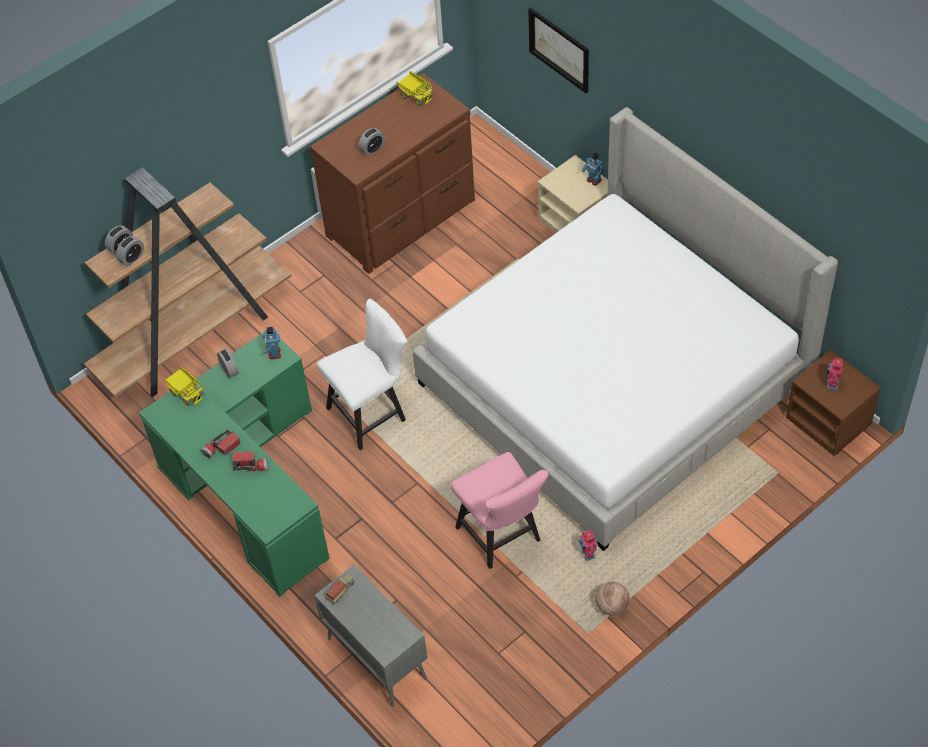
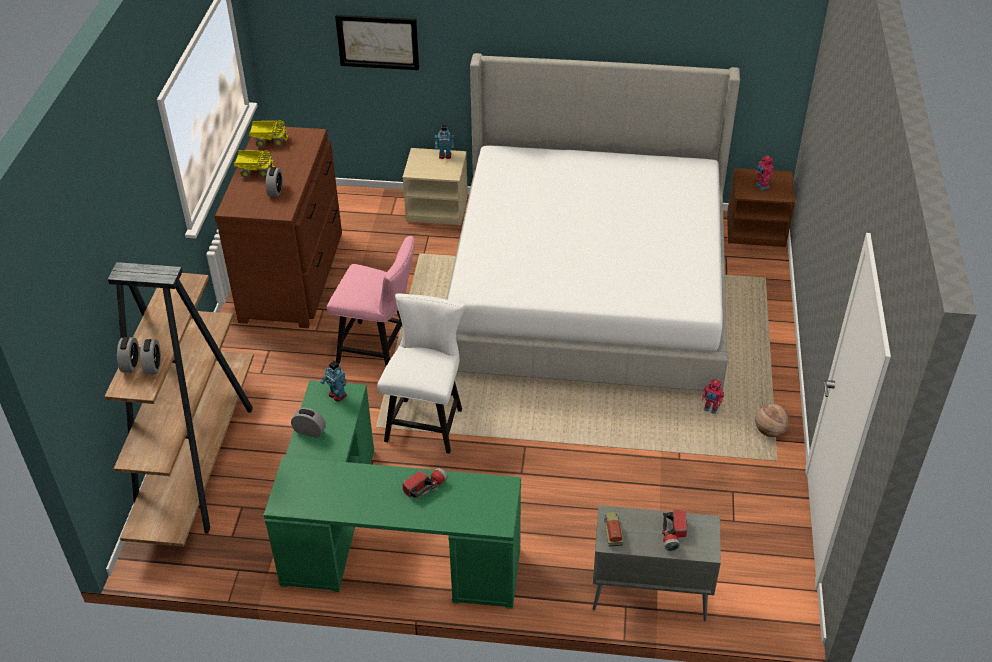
camera: 45 degrees left, 10 degrees down
(186, 392) = (293, 469): toy truck -> toy truck (254, 171)
(221, 448) = (380, 491): flashlight -> flashlight (673, 534)
(502, 537) = (636, 440): pink chair -> pink chair (379, 349)

